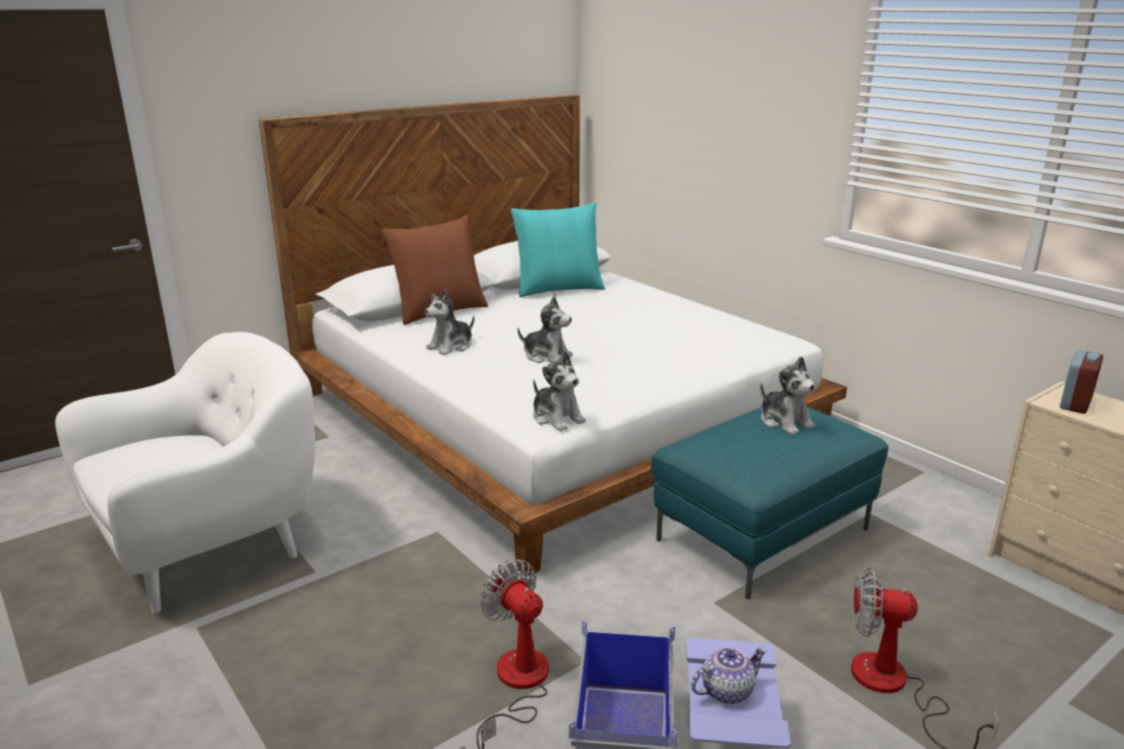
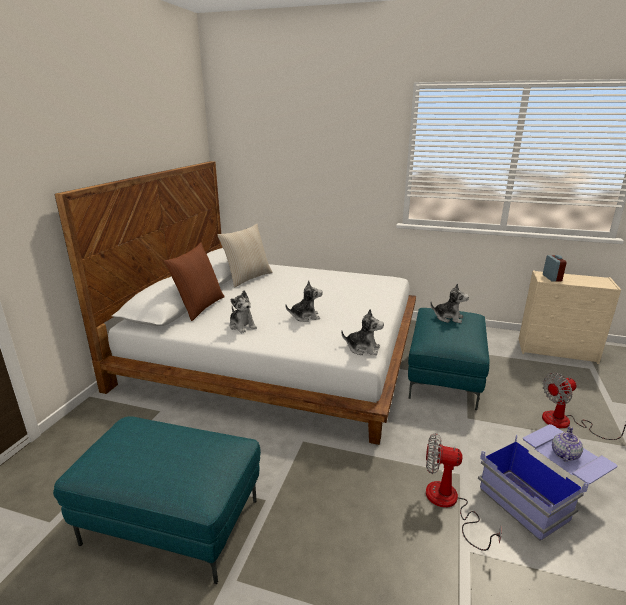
camera: 35 degrees left, 0 degrees up
(211, 548) = (173, 520): white armchair -> turquoise ottoman
(451, 346) = (242, 326): plush toy -> plush toy turned 45 degrees counterclockwise
(558, 289) = (247, 278): turquoise pillow -> beige pillow

